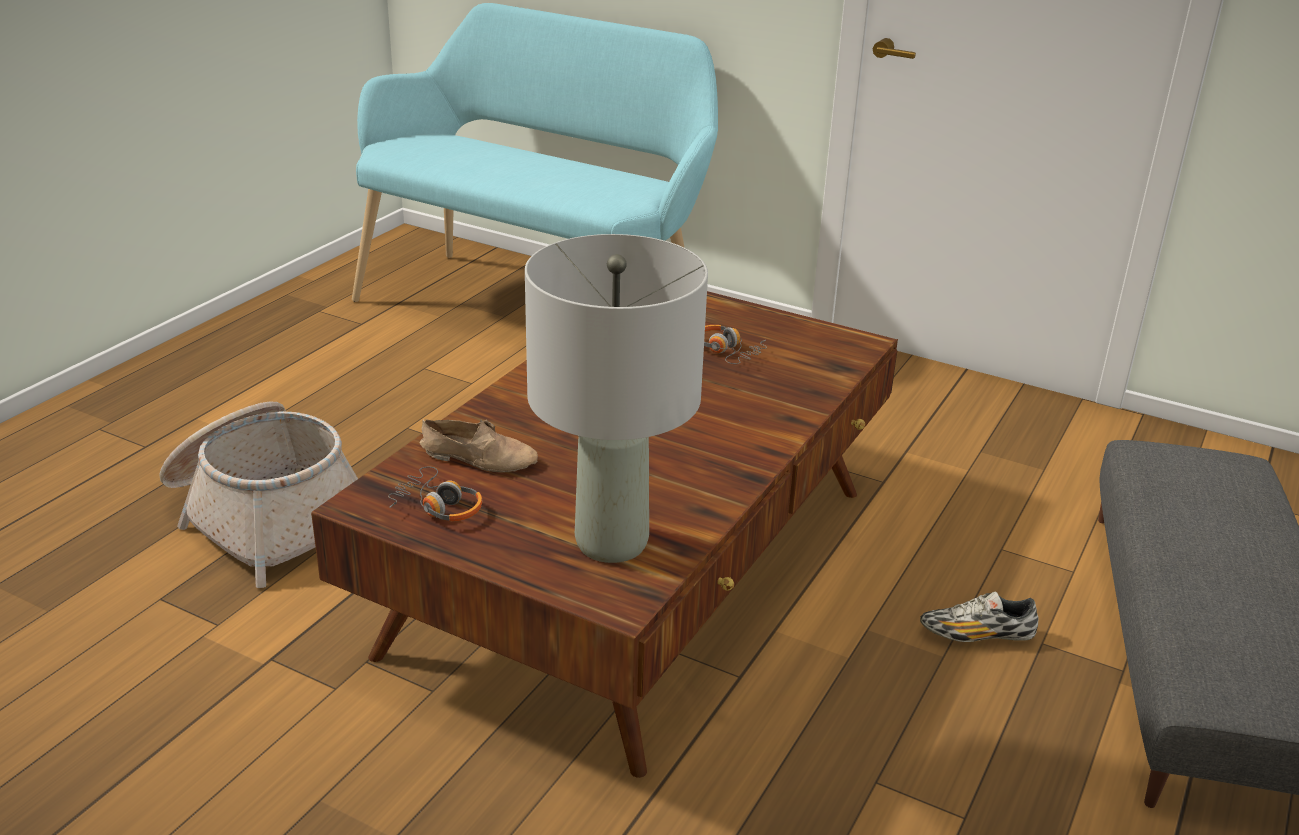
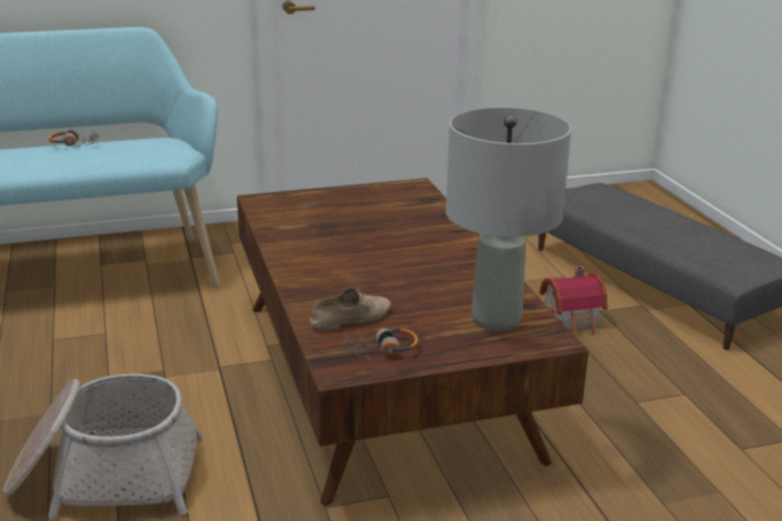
camera: 45 degrees left, 5 degrees down
(727, 351) = (363, 214): headphones -> headphones (75, 144)
(976, 635) = (573, 321): shoe -> toy house

